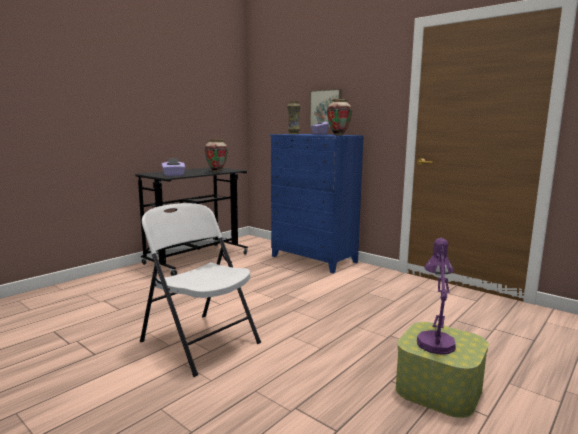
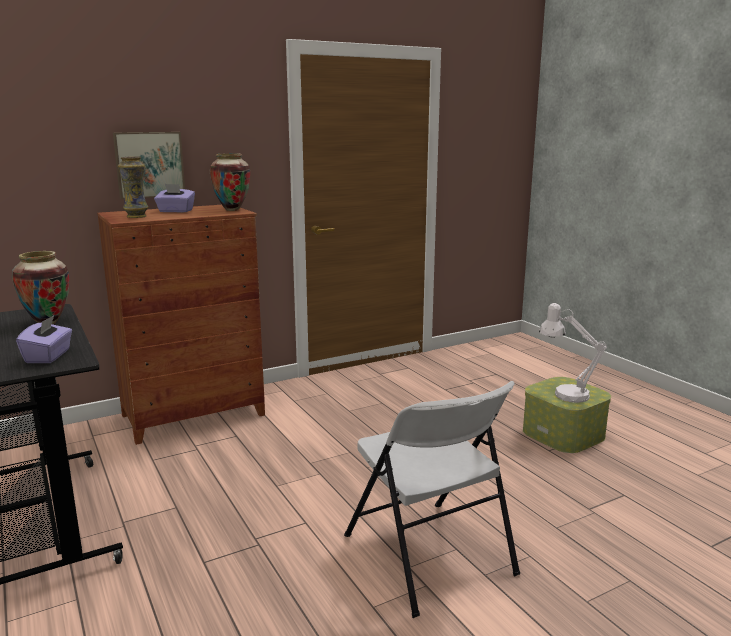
camera: 70 degrees left, 5 degrees up
(200, 342) = (427, 554): white chair -> white chair turned 90 degrees counterclockwise
(313, 260) = (196, 416): blue dresser -> brown dresser
(435, 340) = (564, 394): purple table lamp -> white table lamp

